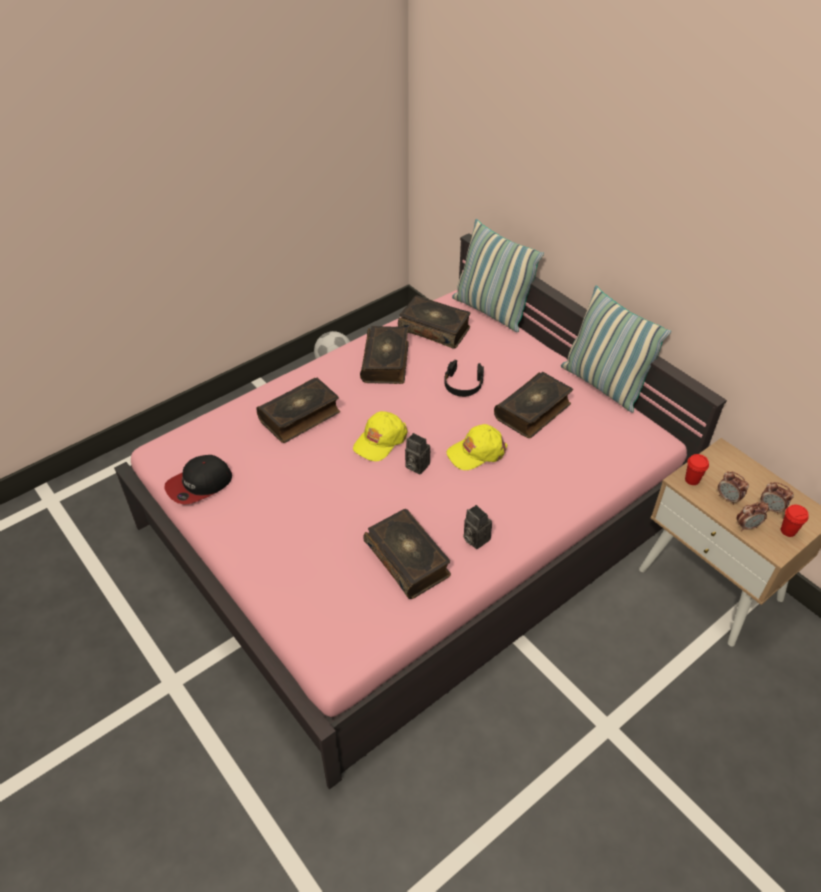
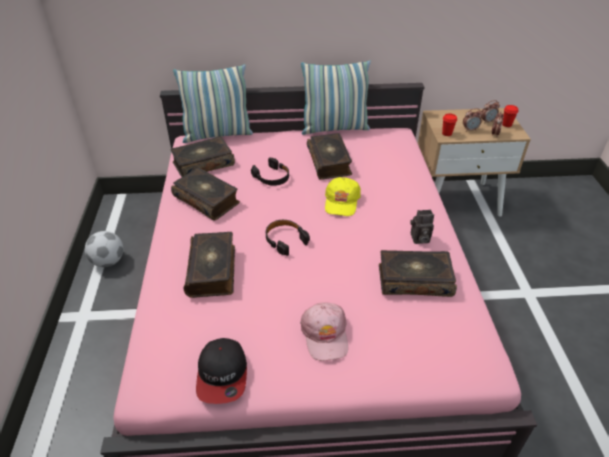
camera: 55 degrees left, 5 degrees down
(287, 526) = (325, 335): none -> pink cap
(380, 440) = (285, 240): yellow cap -> black headphones
(415, 466) = (327, 234): camera -> none

